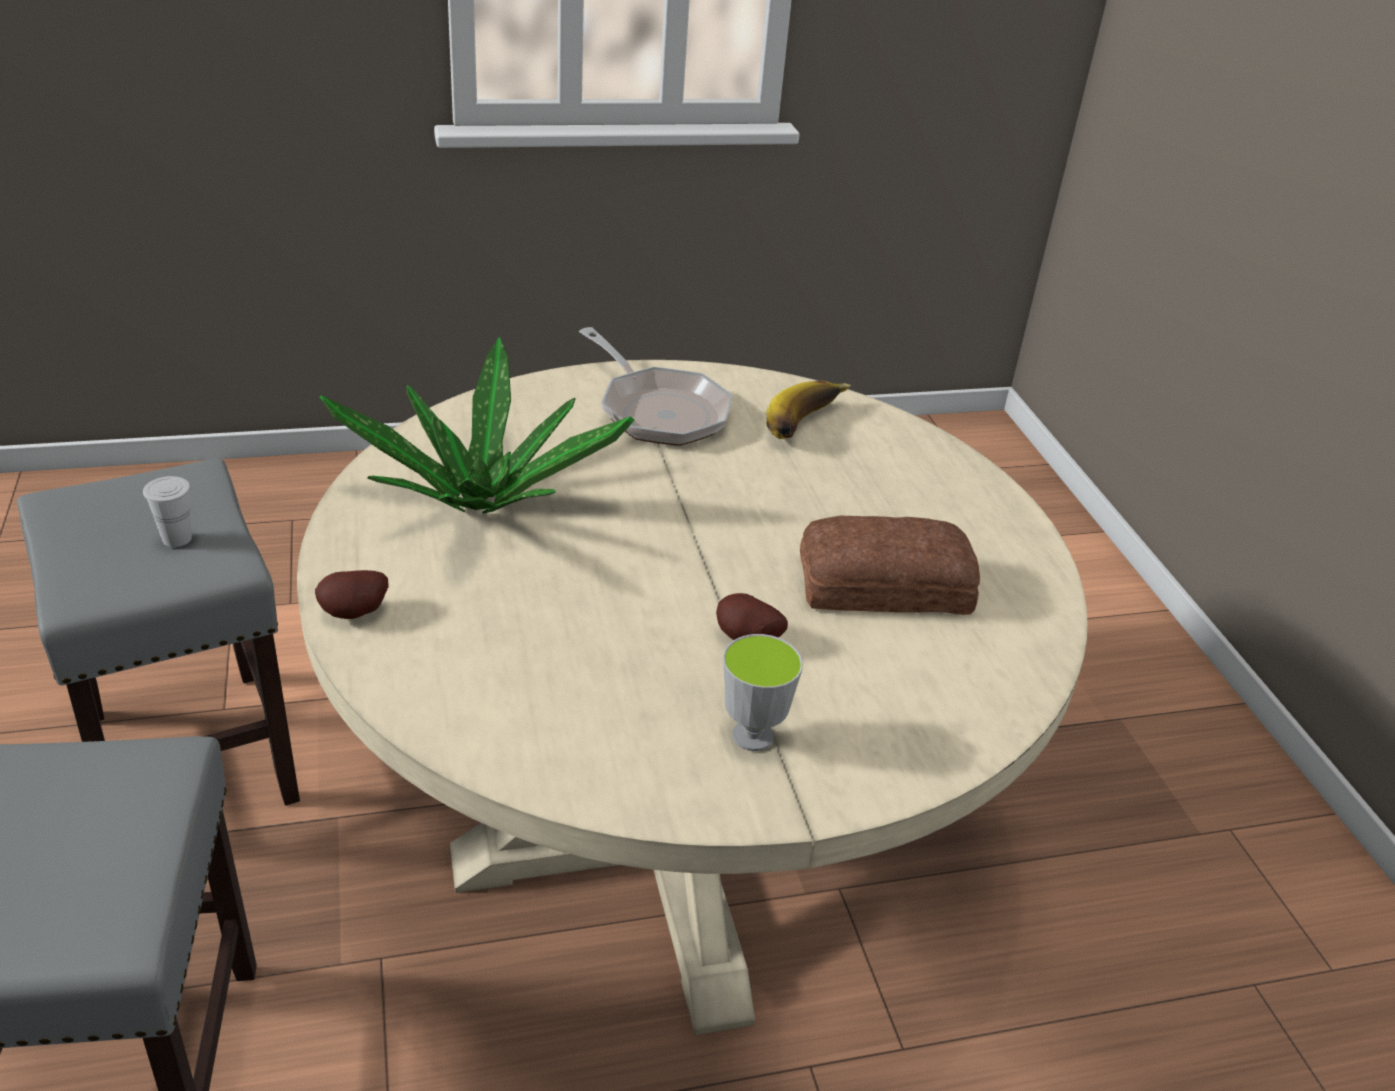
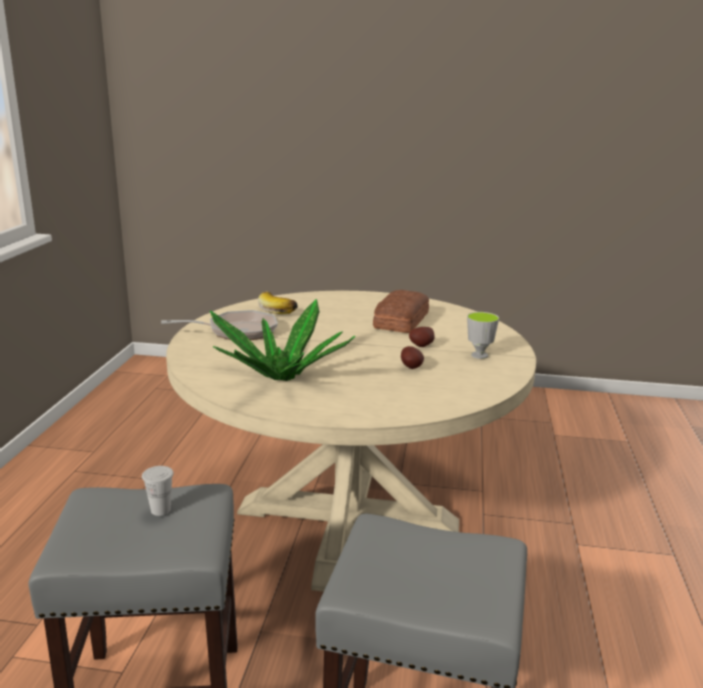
camera: 65 degrees left, 15 degrees down
(356, 614) = (357, 414): potato -> potato (411, 367)

